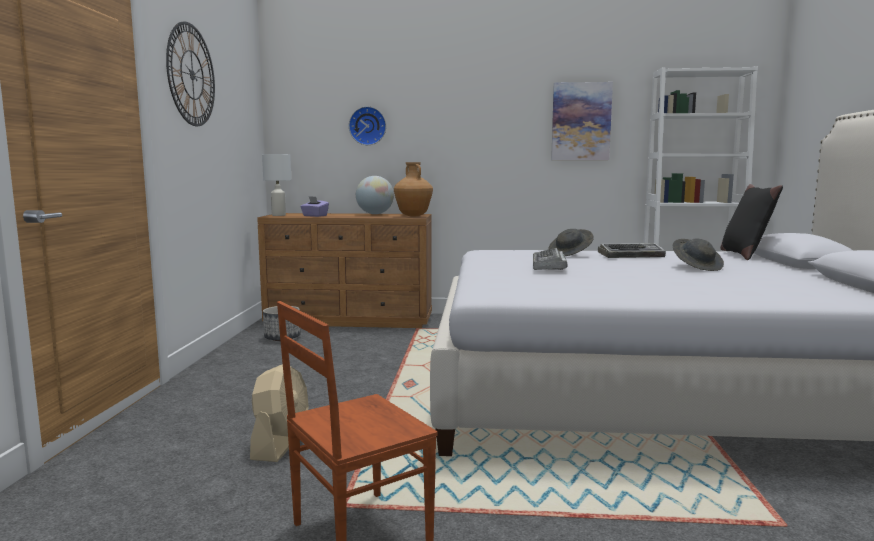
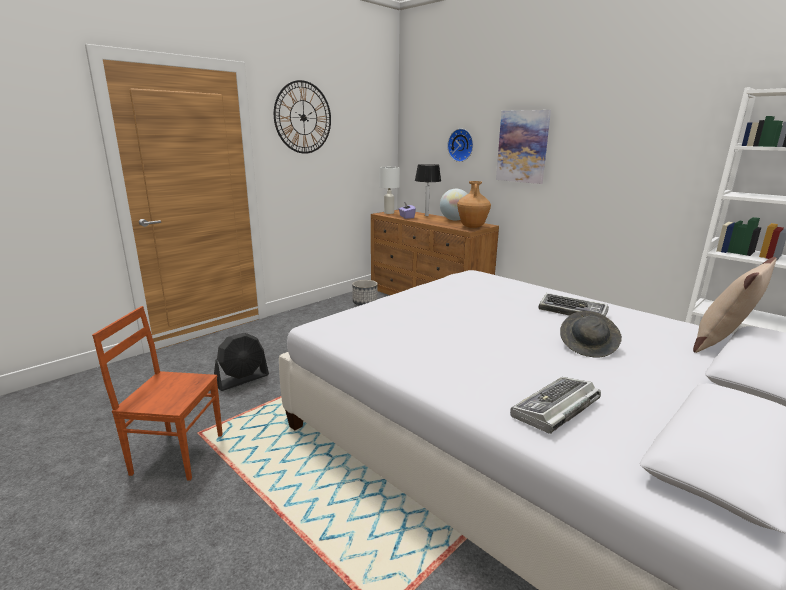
camera: 40 degrees right, 10 degrees up
(281, 443) = (242, 379): beige fan -> black fan
(331, 214) = (426, 215): none -> table lamp
(549, 265) = (452, 306): keyboard -> keyboard (555, 410)
(570, 254) = (514, 296): grey hat -> none
(581, 121) = (651, 148): picture -> picture (522, 146)
(744, 255) = (722, 343): black pillow -> beige pillow

